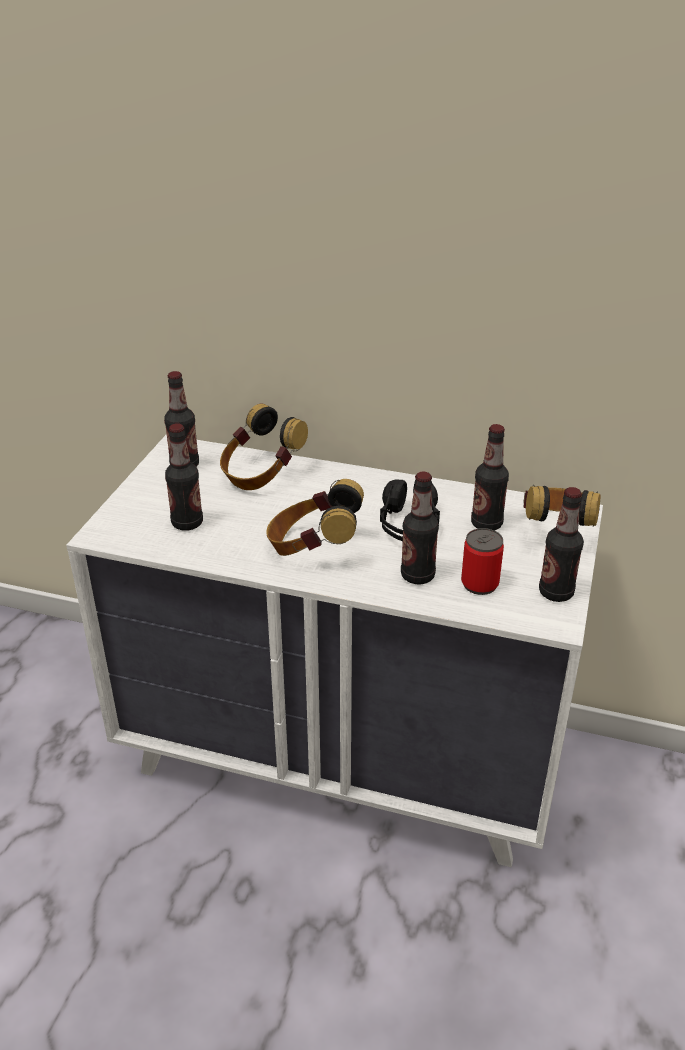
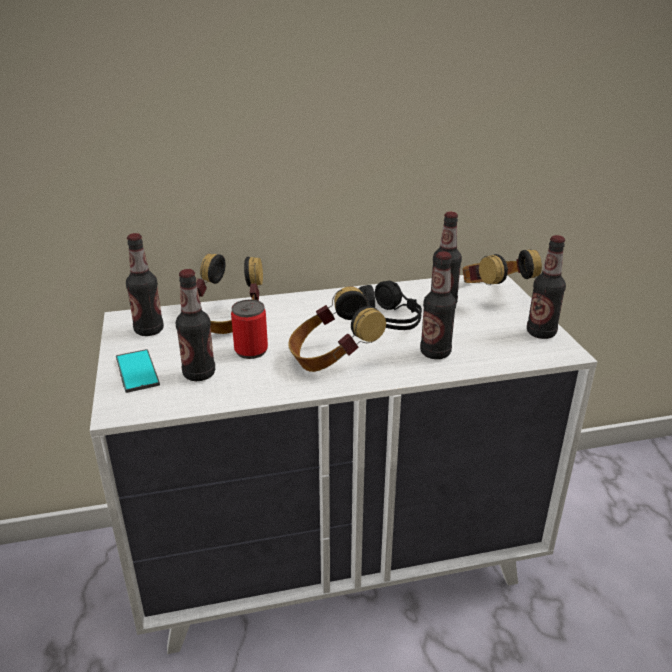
camera: 30 degrees left, 5 degrees down
(142, 503) = (137, 371): none -> phone
(479, 584) = (485, 344): can -> can (251, 351)

